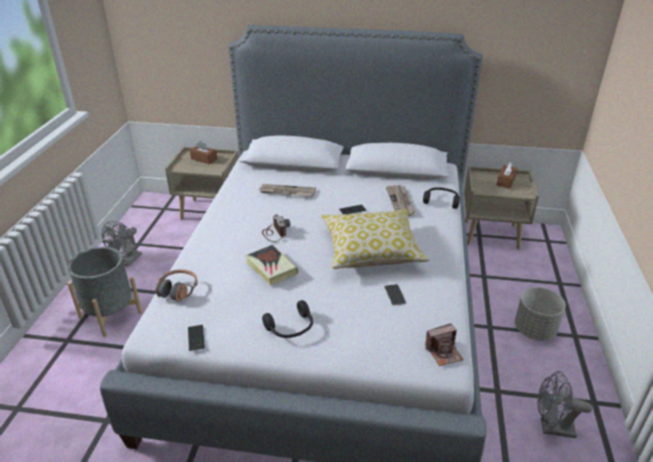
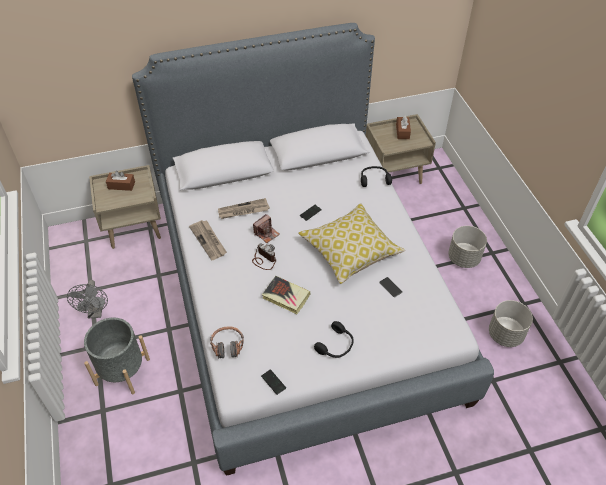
camera: 25 degrees left, 15 degrees up
(400, 202) = (343, 190): newspaper -> newspaper (209, 241)
(443, 352) = (448, 324): camera -> camera (266, 233)
(552, 428) = (505, 334): grey fan -> grey planter

